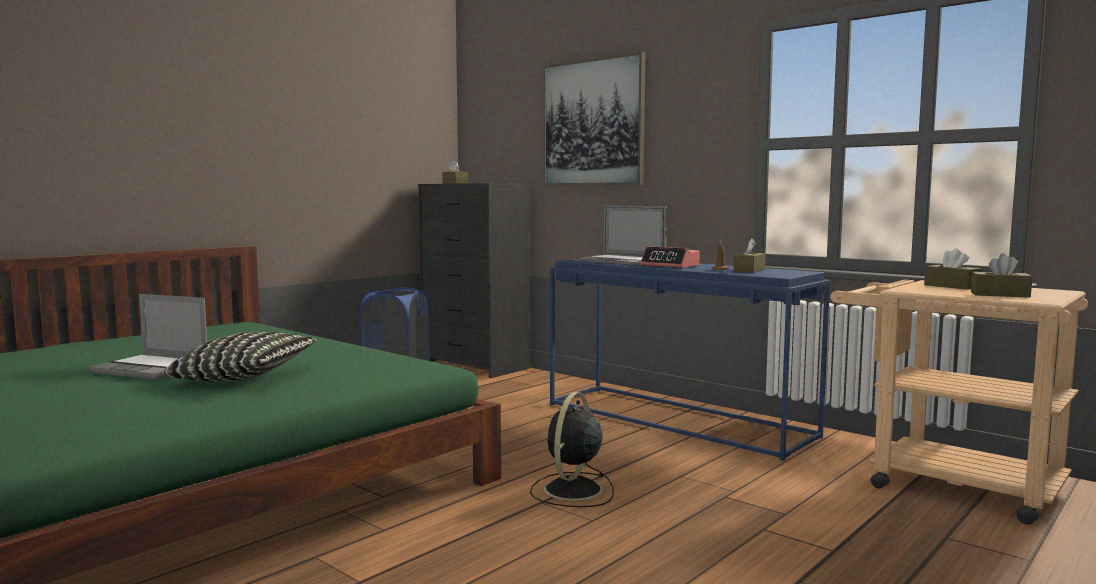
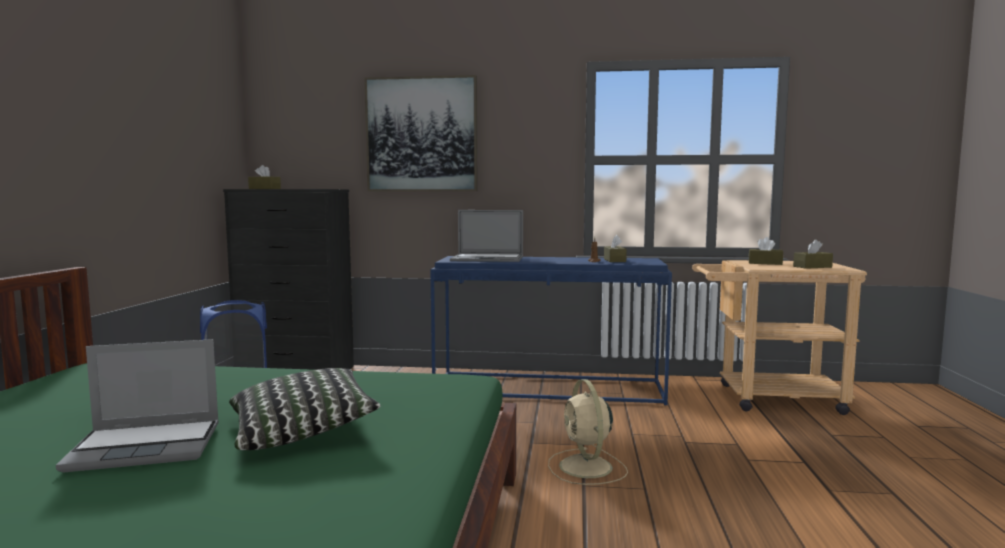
camera: 35 degrees left, 0 degrees up
(572, 490) = (586, 468): black fan -> beige fan
(670, 266) = (546, 260): alarm clock -> none

